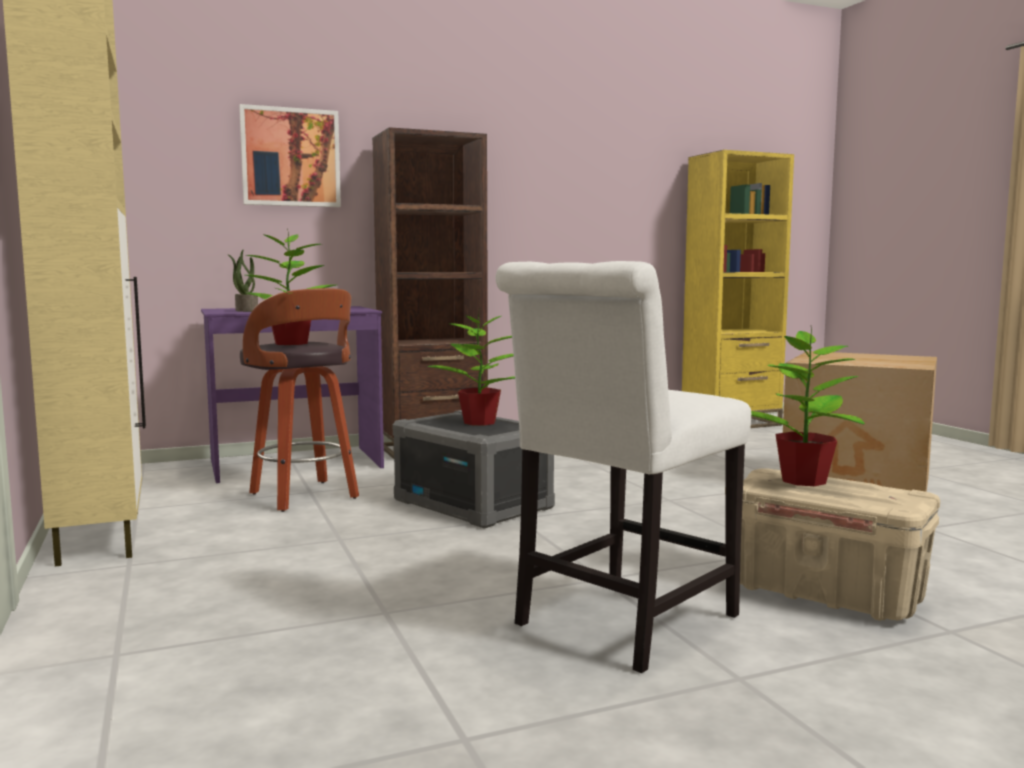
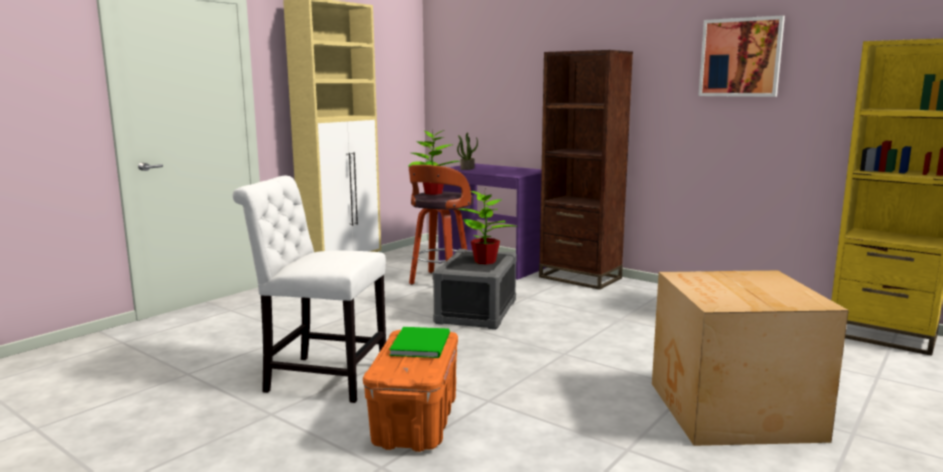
camera: 60 degrees right, 5 degrees up
(290, 157) = (525, 70): picture -> picture (740, 57)
(802, 481) = (422, 344): potted plant -> green book
(825, 593) = (416, 423): beige storage box -> orange storage box

